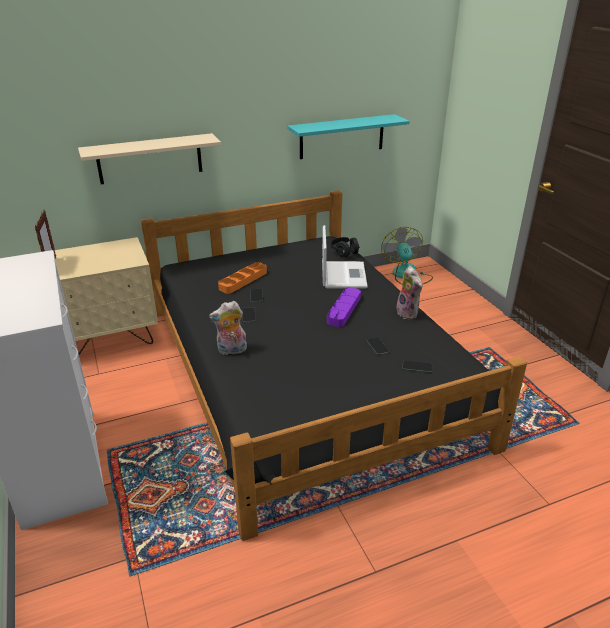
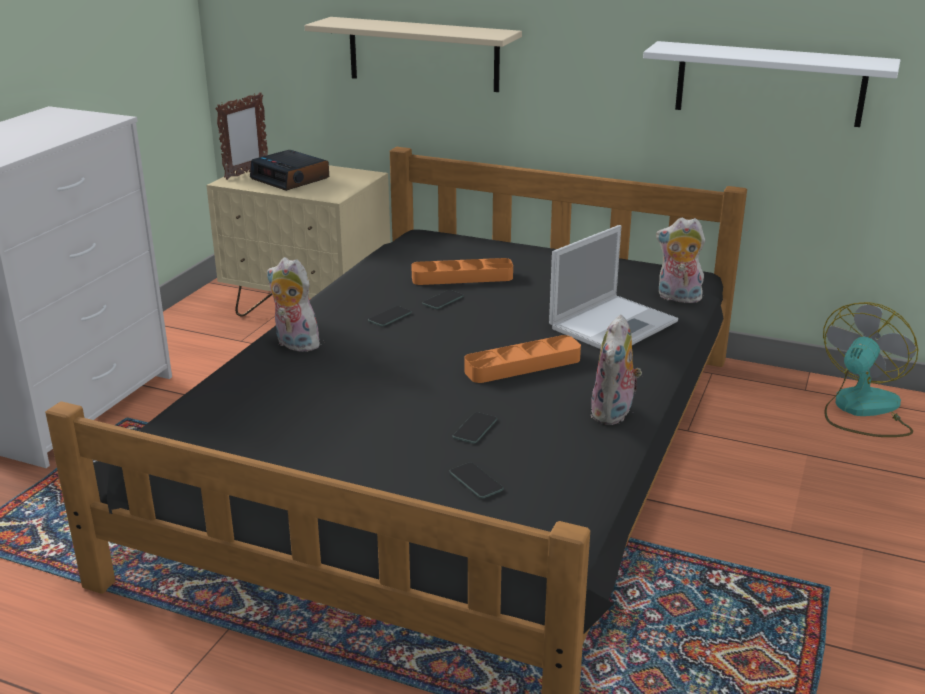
camera: 45 degrees right, 5 degrees down
(88, 260) = (291, 178): none -> alarm clock
(342, 136) = (769, 84): turquoise shelf -> white shelf
(344, 252) = (677, 298): black headphones -> plush toy
(344, 310) = (522, 365): purple tray -> orange tray

